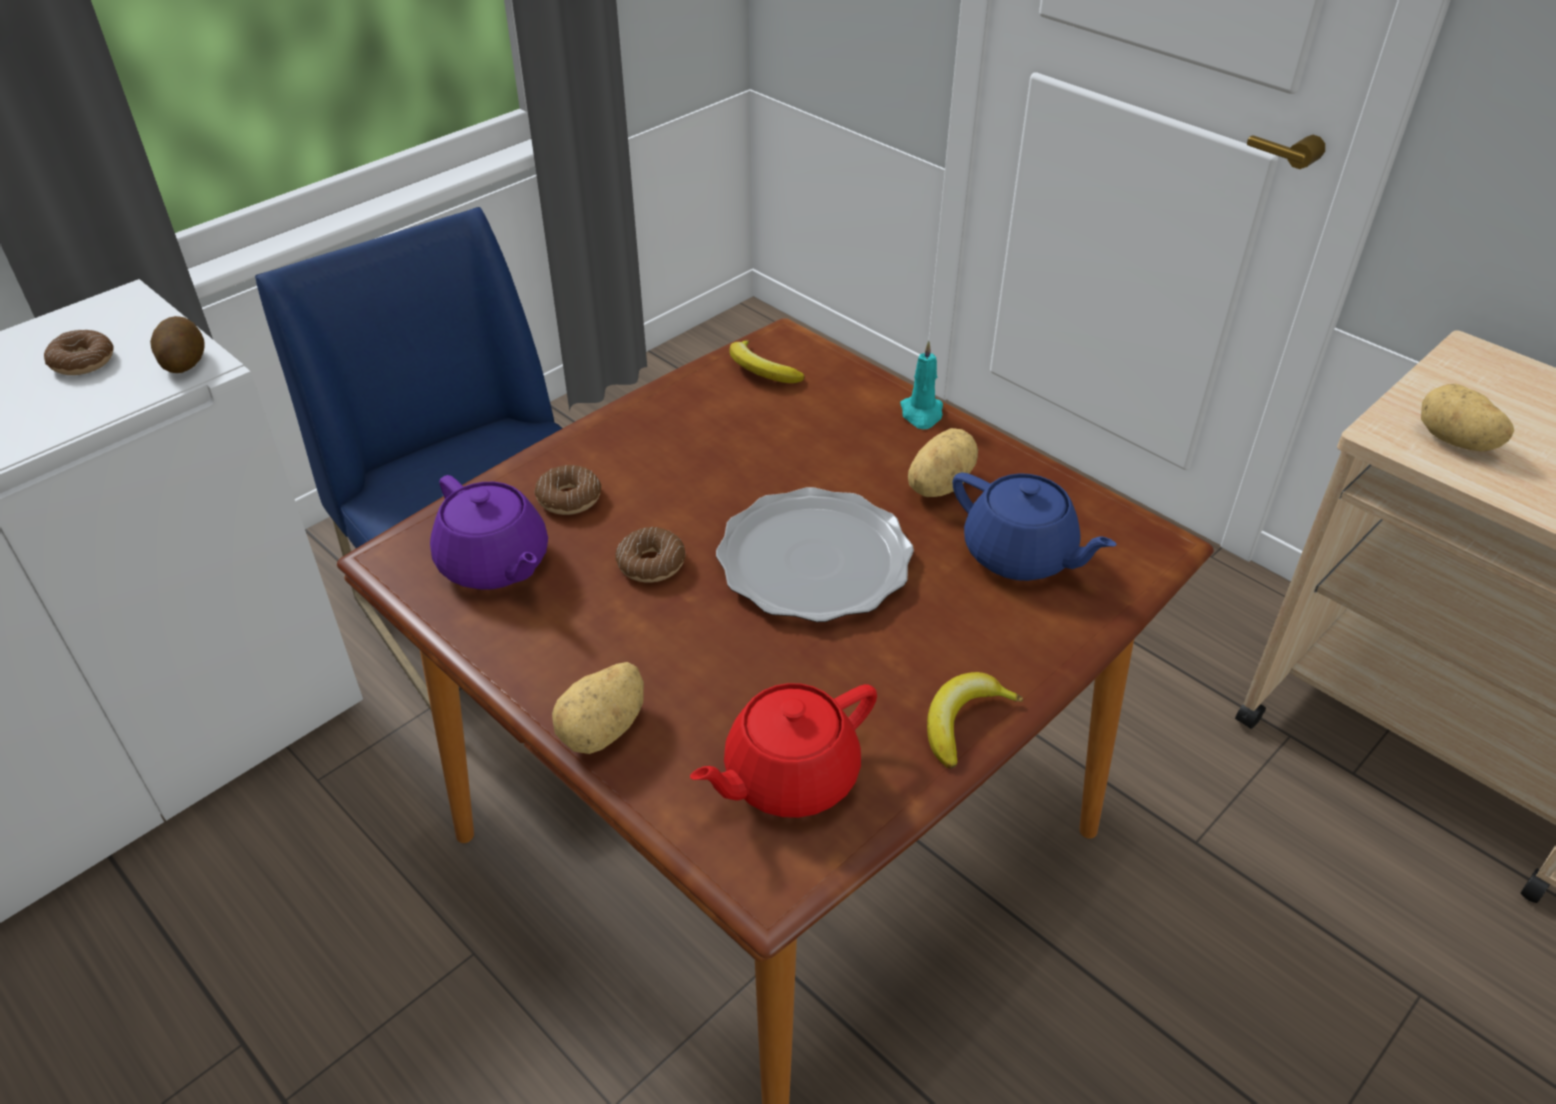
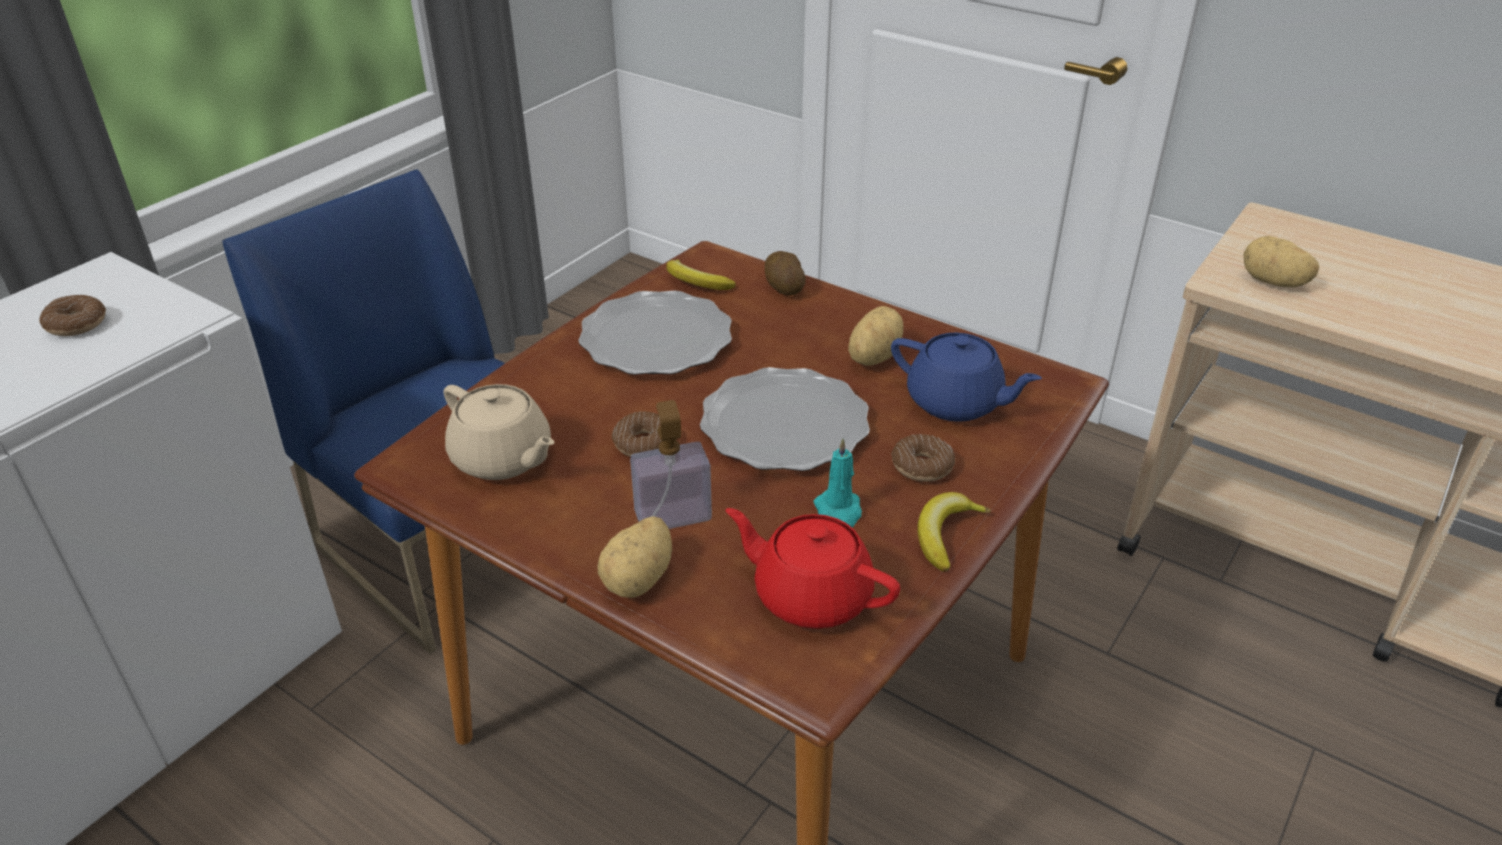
camera: 10 degrees left, 5 degrees down
(184, 361) = (176, 315): potato -> potato (783, 287)
(494, 564) = (503, 459): purple teapot -> beige teapot
(569, 498) = (555, 399): donut -> donut (922, 466)
(660, 657) = (673, 516): none -> soap dispenser
(699, 437) = (657, 339): none -> plate
(788, 776) = (811, 595): red teapot -> red teapot turned 75 degrees clockwise
(922, 414) = (843, 303): turquoise candle -> turquoise candle (839, 512)

